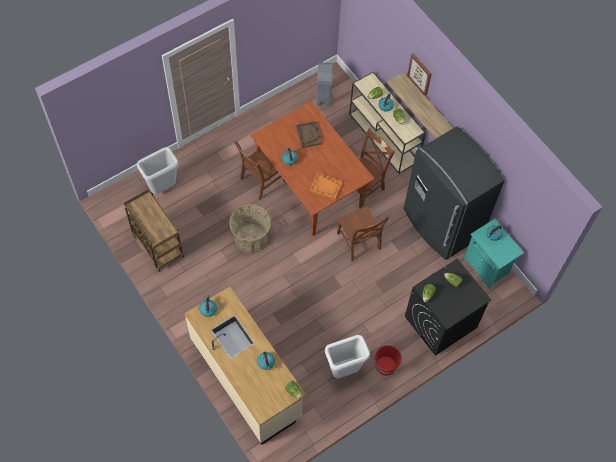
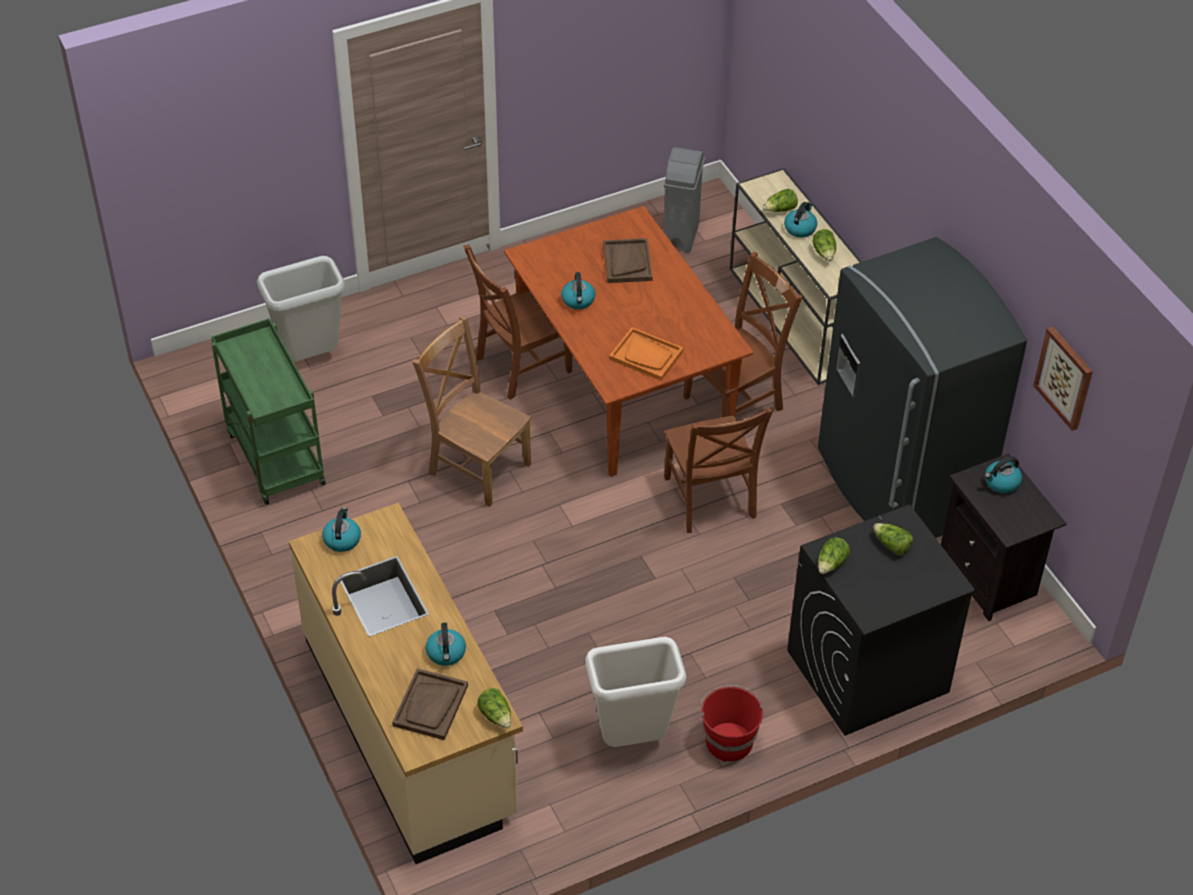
camera: 10 degrees right, 15 degrees down
(157, 245) = (273, 457): brown cart -> green cart
(251, 238) = (476, 466): basket -> brown chair
(264, 390) = (430, 706): none -> brown tray
(420, 74) = (869, 134): picture -> picture (1065, 377)
(428, 105) = (883, 210): shelf -> none
(487, 267) = (990, 578): turquoise nightstand -> black nightstand

